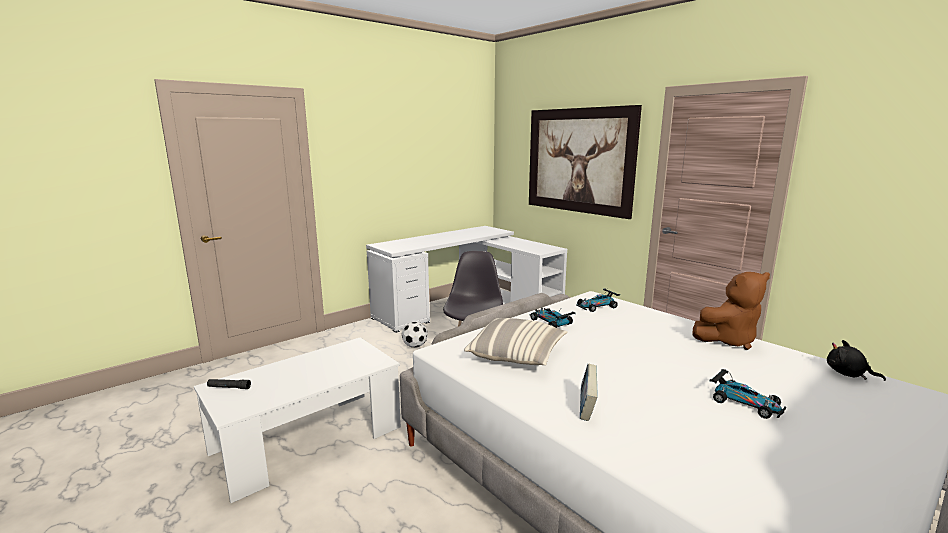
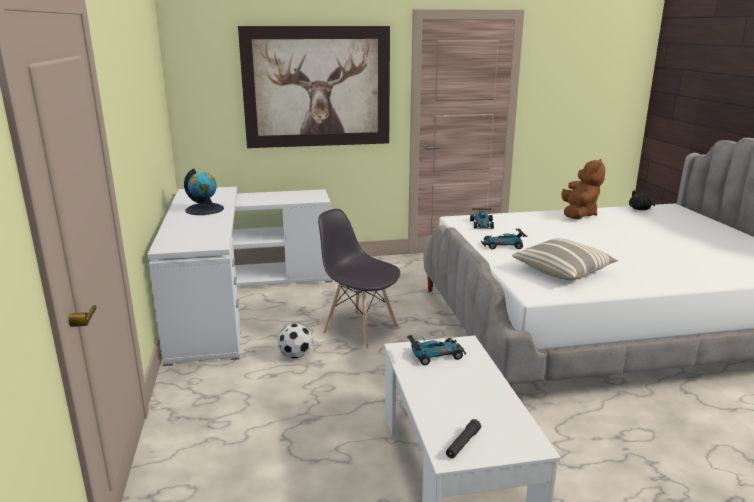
camera: 60 degrees left, 5 degrees up
(454, 236) = (204, 209): none -> globe
(587, 409) = (662, 273): book -> none
(745, 403) = (667, 238): toy car -> toy car (435, 355)

